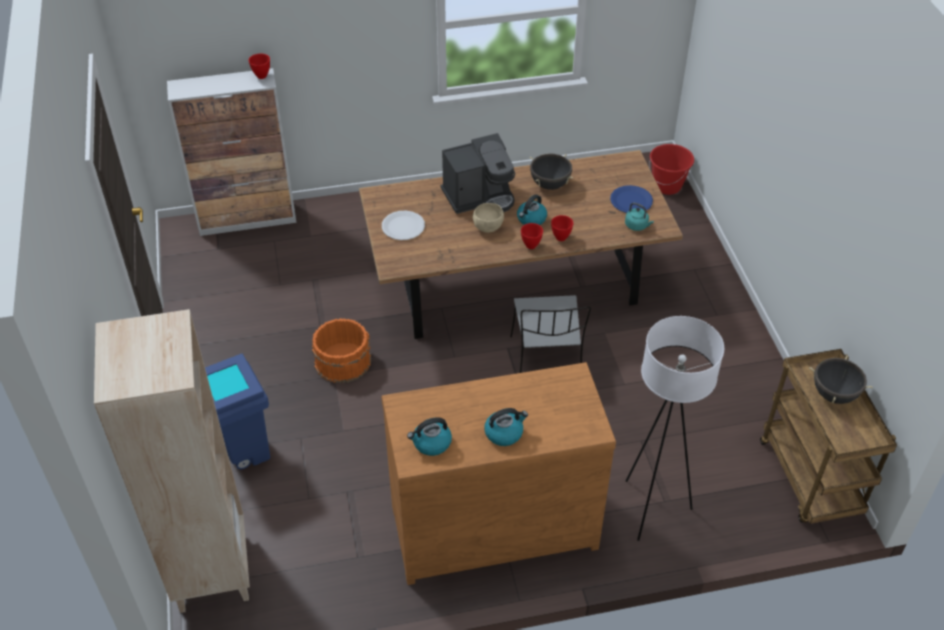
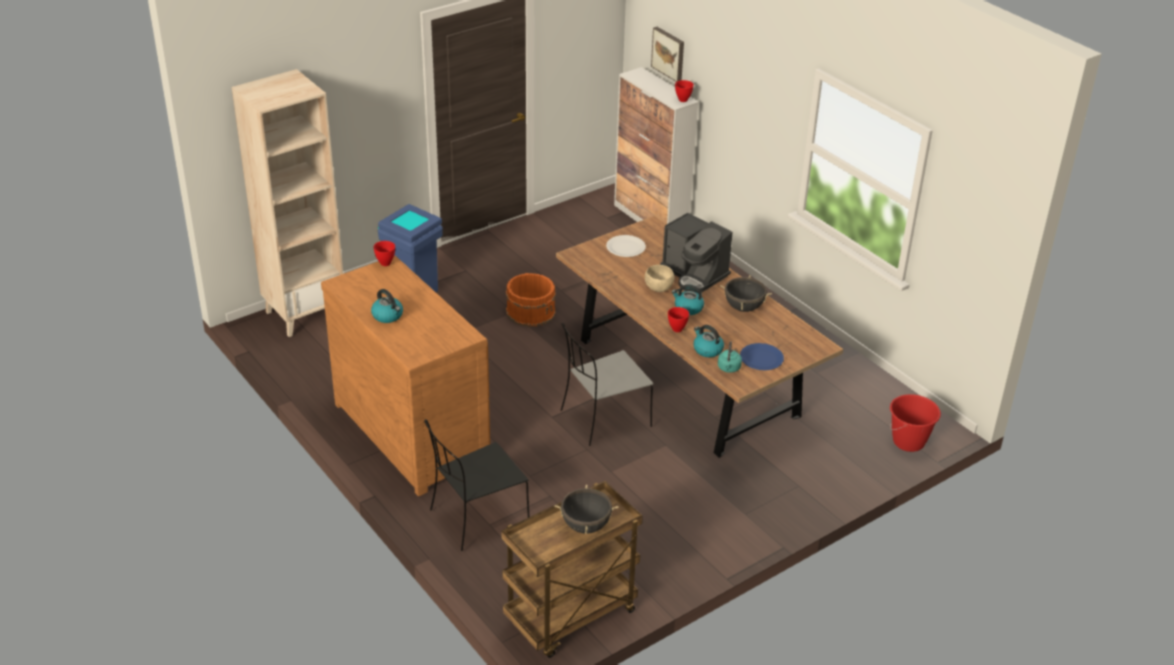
camera: 65 degrees right, 10 degrees down
(205, 44) = (669, 53): none -> picture
(431, 443) = (360, 286): kettle -> kettle (707, 350)
(531, 245) = (654, 316): red bowl -> red bowl (386, 263)
(651, 508) = (477, 518): white floor lamp -> black chair

